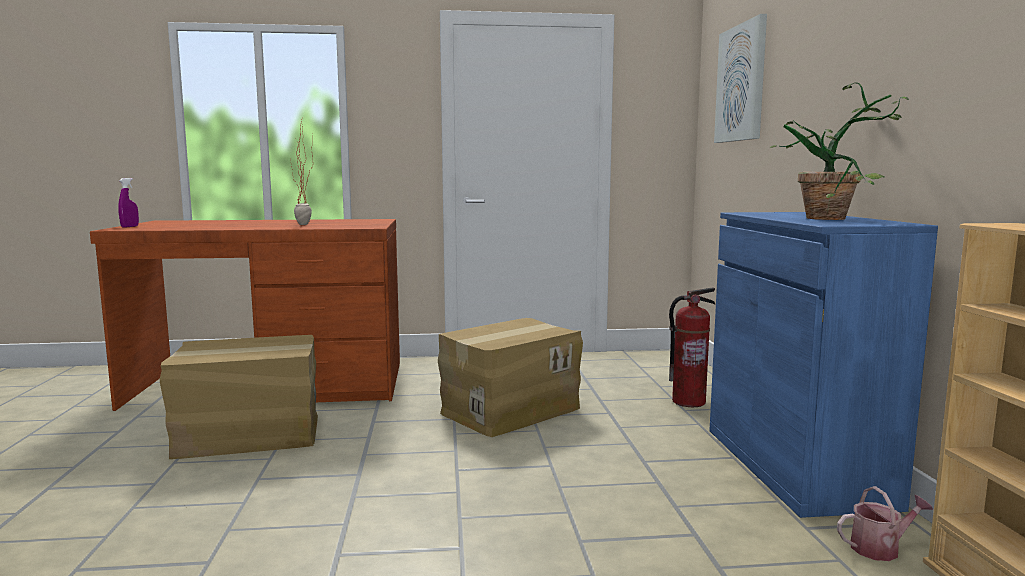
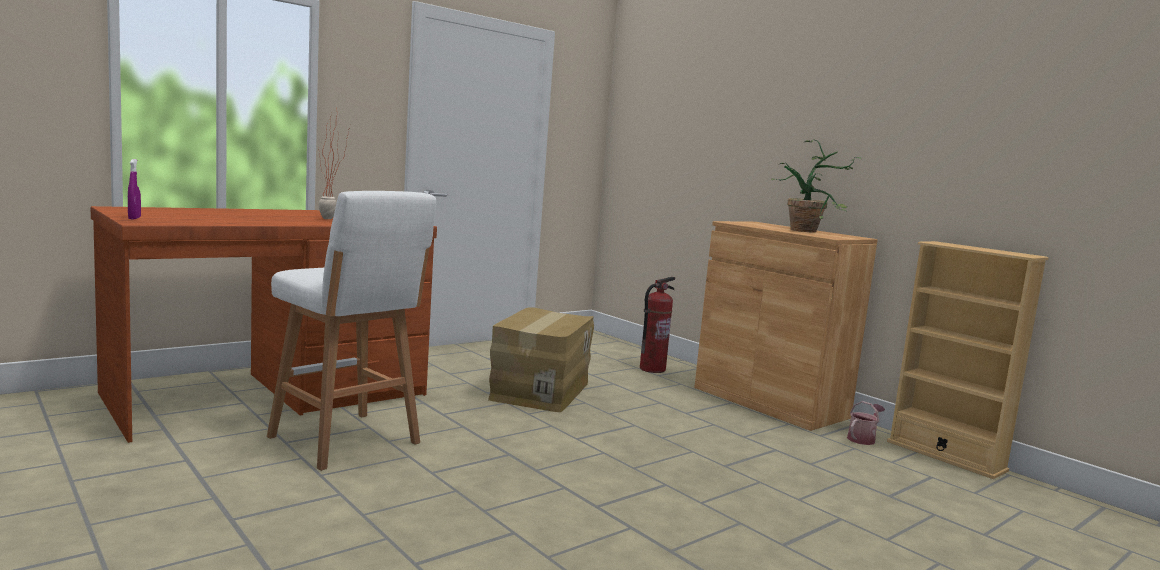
camera: 35 degrees left, 0 degrees up
(248, 435) = (347, 442): cardboard box -> white stool
(741, 83) = (672, 112): picture -> none
(795, 466) = (769, 402): blue cabinet -> brown cabinet

